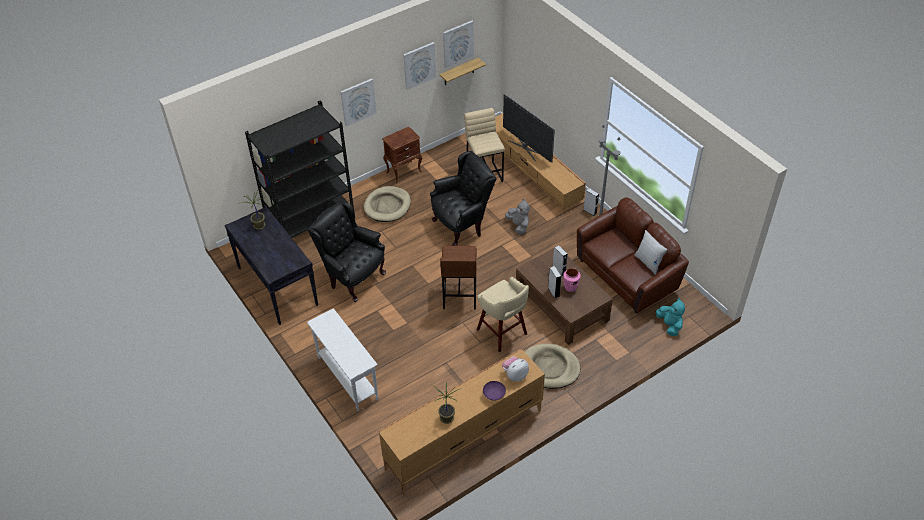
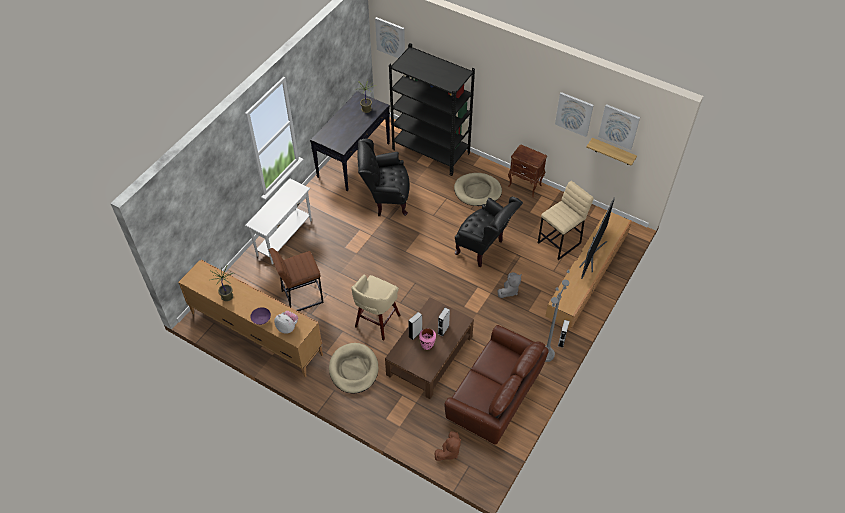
camera: 65 degrees right, 5 degrees up
(353, 278) = (385, 201): black armchair -> black armchair turned 105 degrees counterclockwise
(358, 102) = (509, 97): picture -> picture (390, 38)
(459, 296) = (402, 277): brown stool -> brown stool (301, 297)
(648, 263) = (492, 399): grey pillow -> none
(669, 325) = (448, 452): turquoise plush toy -> brown plush toy

